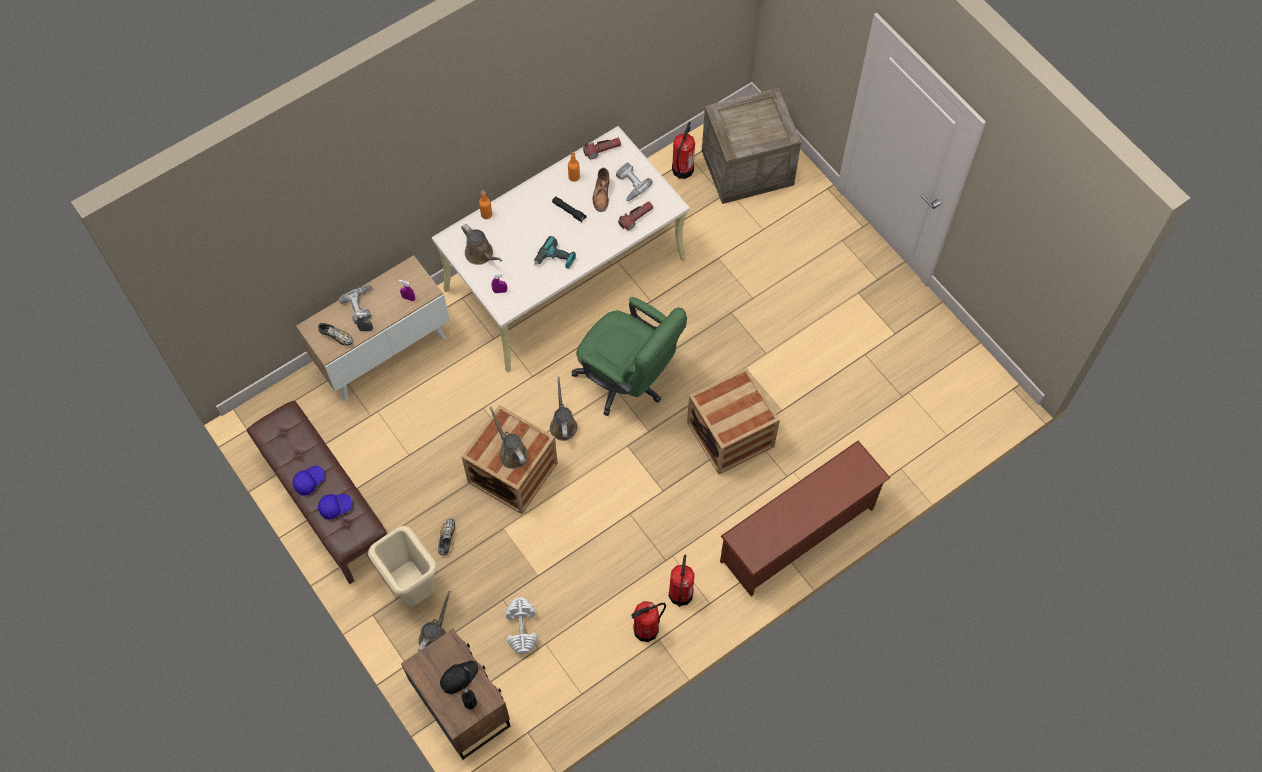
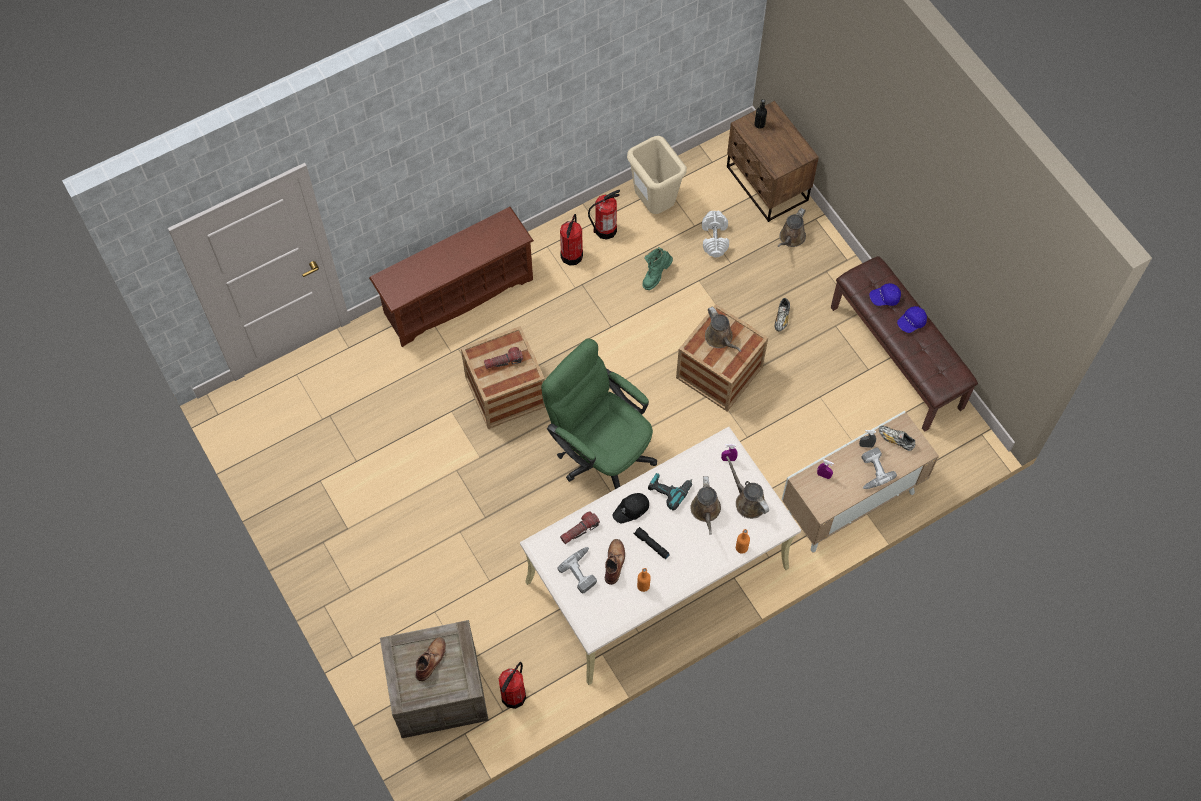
camera: 175 degrees left, 0 degrees up
(413, 588) = (811, 278): beige trash can -> beige trash can (654, 204)
(458, 677) = (769, 143): black cap -> black cap (631, 509)
(563, 424) = (668, 414): brown watering can -> brown watering can (706, 511)
(585, 577) = (656, 275): none -> green boot
(602, 150) = (609, 618): flashlight -> flashlight (503, 361)
(753, 128) = (431, 659): none -> brown boot

